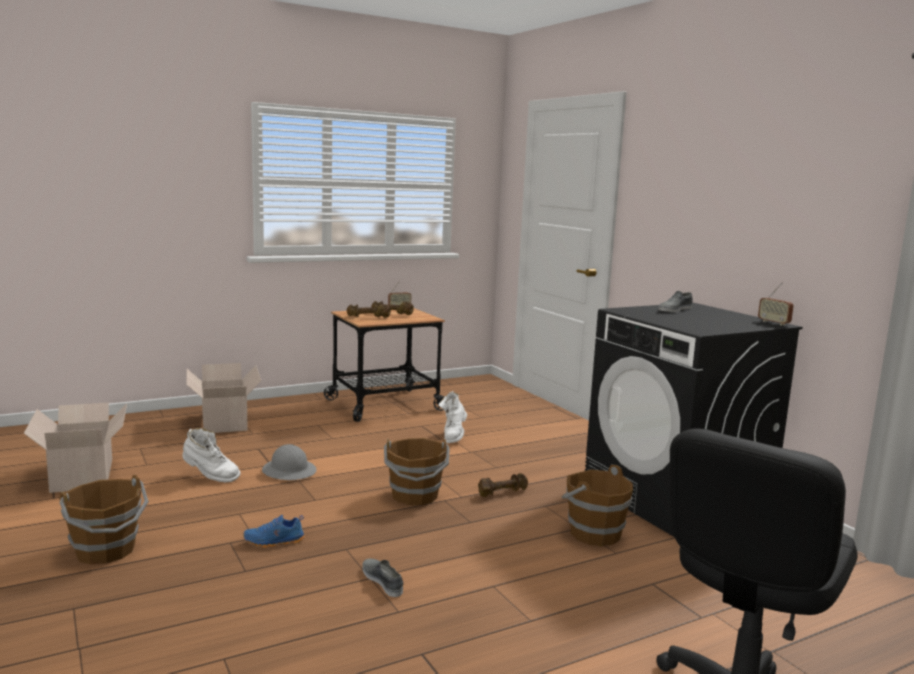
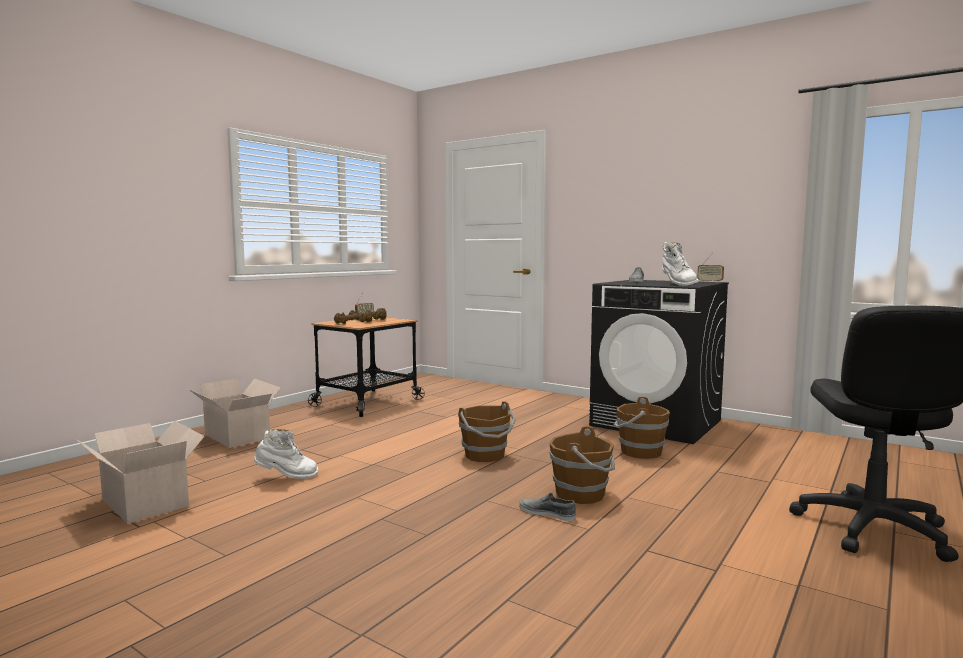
camera: 25 degrees left, 5 degrees down
(106, 551) = (268, 554): brown bucket -> brown bucket (582, 494)
(274, 542) = (420, 509): blue shoe -> none
(289, 471) = (355, 459): grey hard hat -> none
(453, 436) = (454, 414): white boot -> white boot (677, 284)
(502, 492) = (543, 441): brown dumbbell -> none

